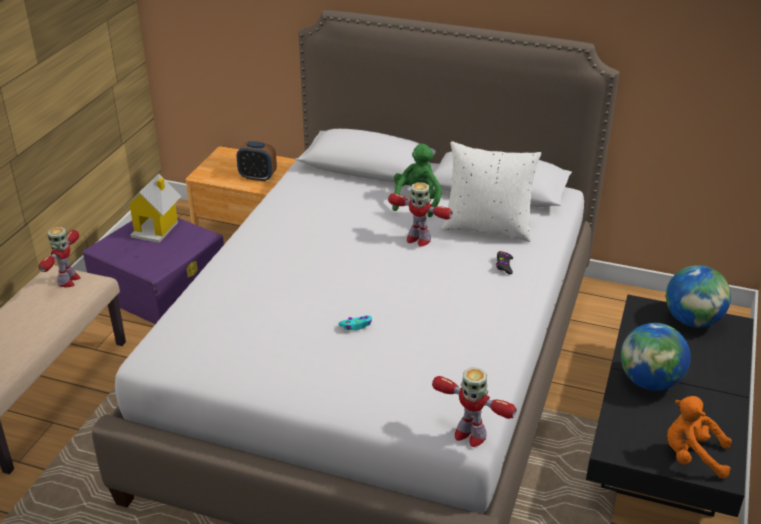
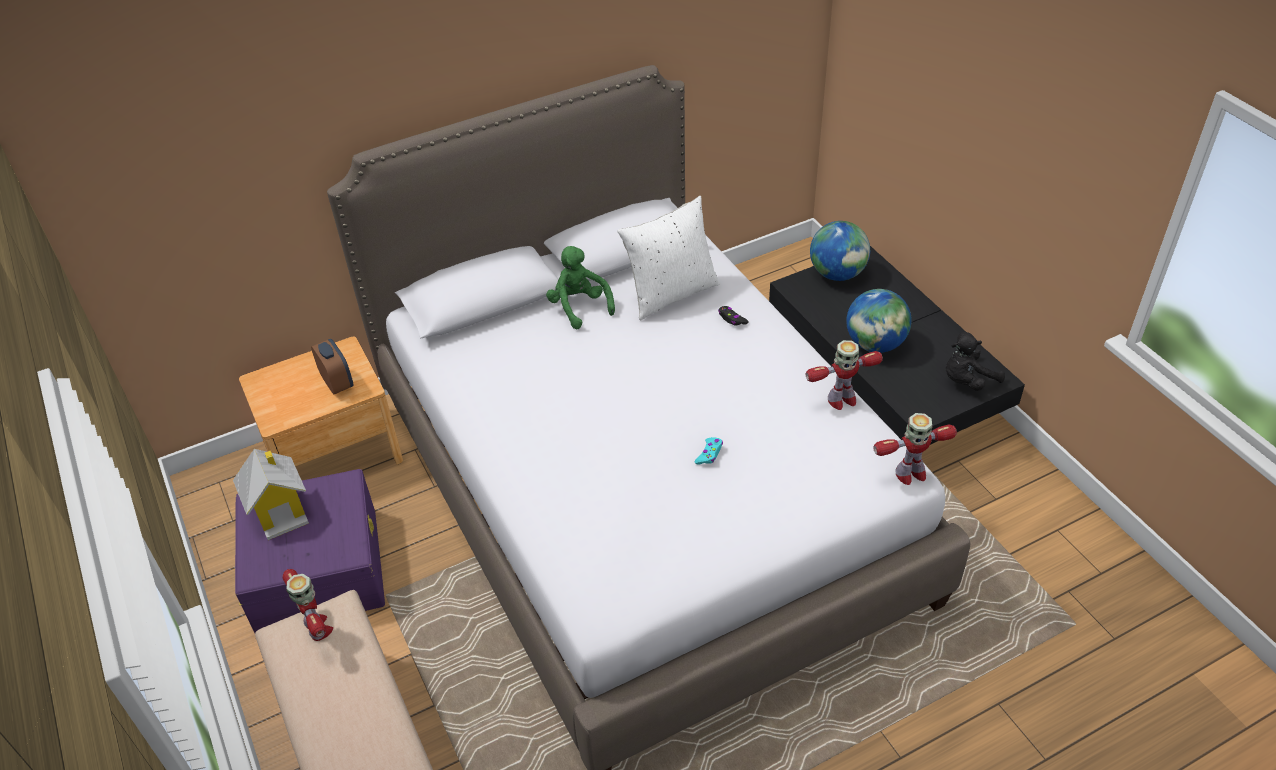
camera: 45 degrees left, 10 degrees up
(257, 177) = (337, 383): alarm clock -> alarm clock turned 90 degrees counterclockwise
(418, 239) = (635, 342): toy robot -> toy robot (841, 400)
(692, 456) = (967, 380): orange plush toy -> black plush toy

